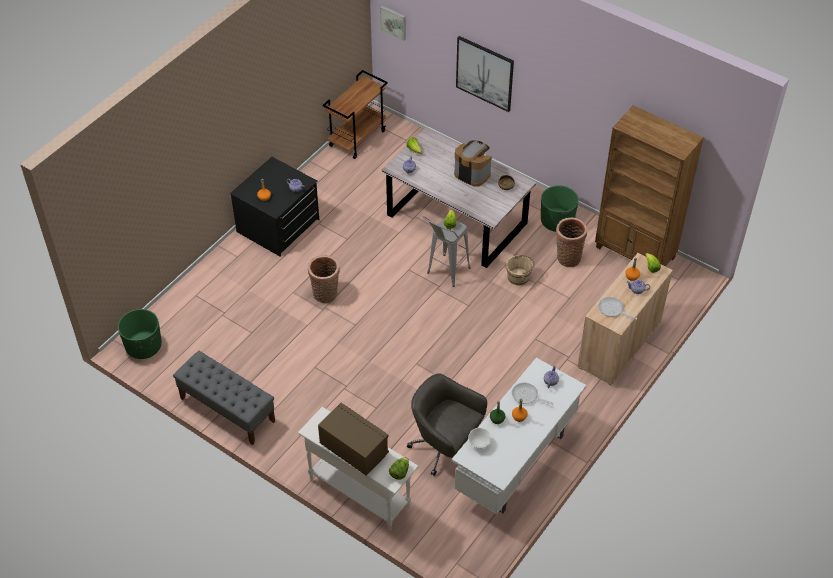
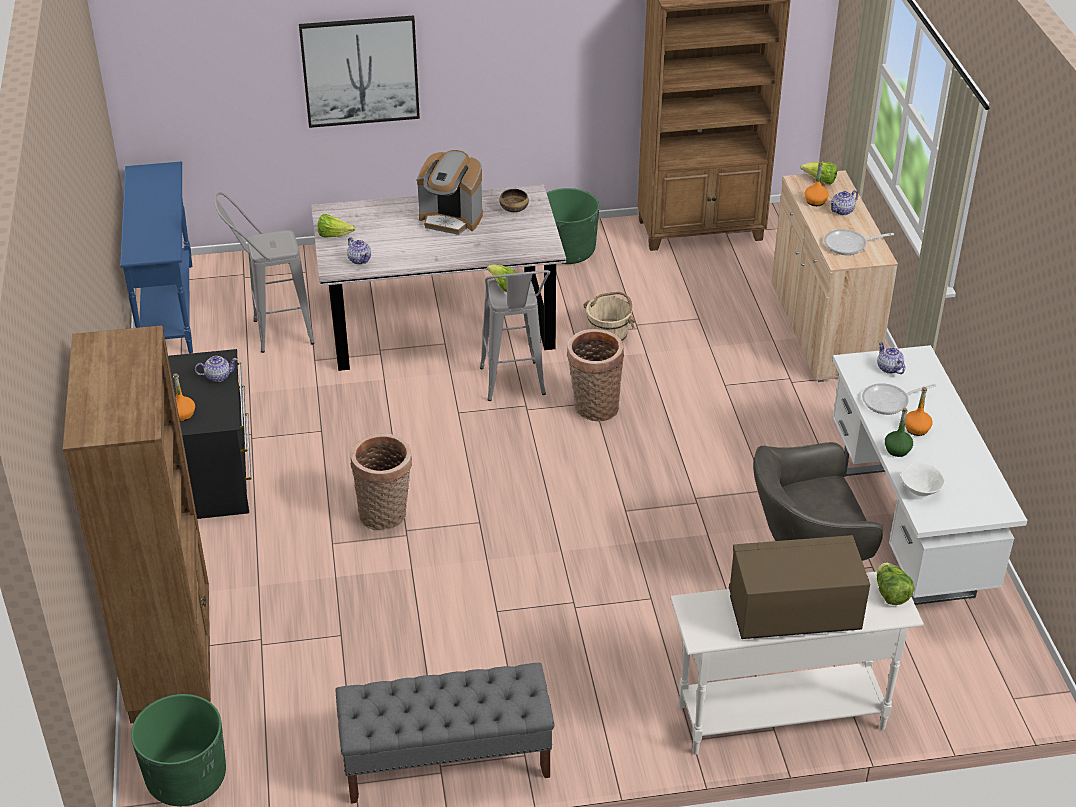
camera: 45 degrees left, 10 degrees down
(189, 297) = (172, 658): none -> brown bookcase
(357, 138) = (168, 309): brown cart -> blue console table
(382, 178) = (272, 334): none -> grey stool
(393, 22) = (157, 68): picture -> none
(472, 174) = (451, 219): coffee machine -> coffee machine turned 150 degrees counterclockwise
(567, 257) = (634, 279): basket -> basket (593, 407)

